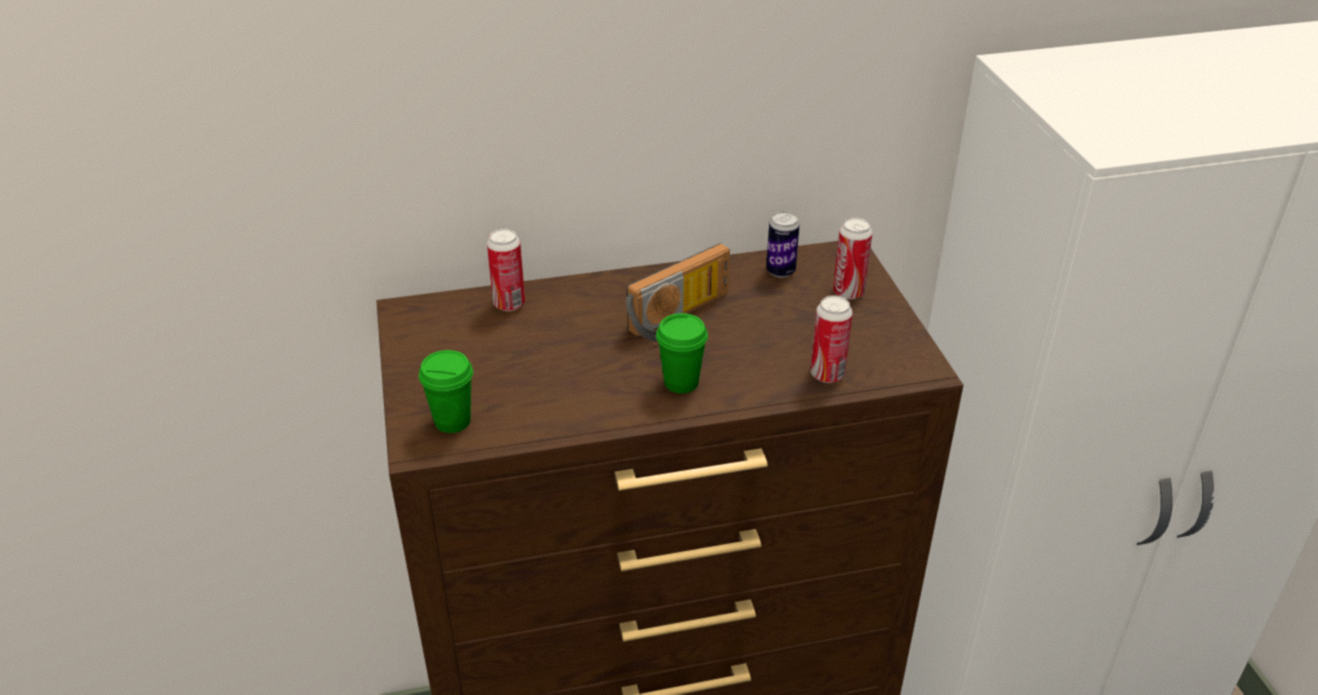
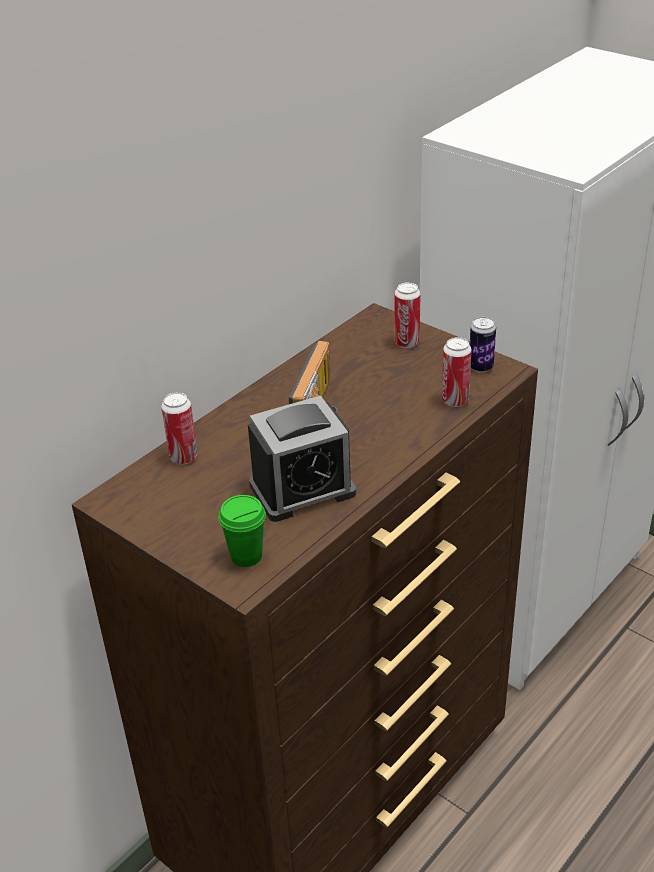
camera: 35 degrees left, 0 degrees up
(573, 386) = (302, 489): none -> alarm clock
(681, 382) = (371, 451): green cup -> none
(780, 271) = (347, 348): can -> can (480, 367)

